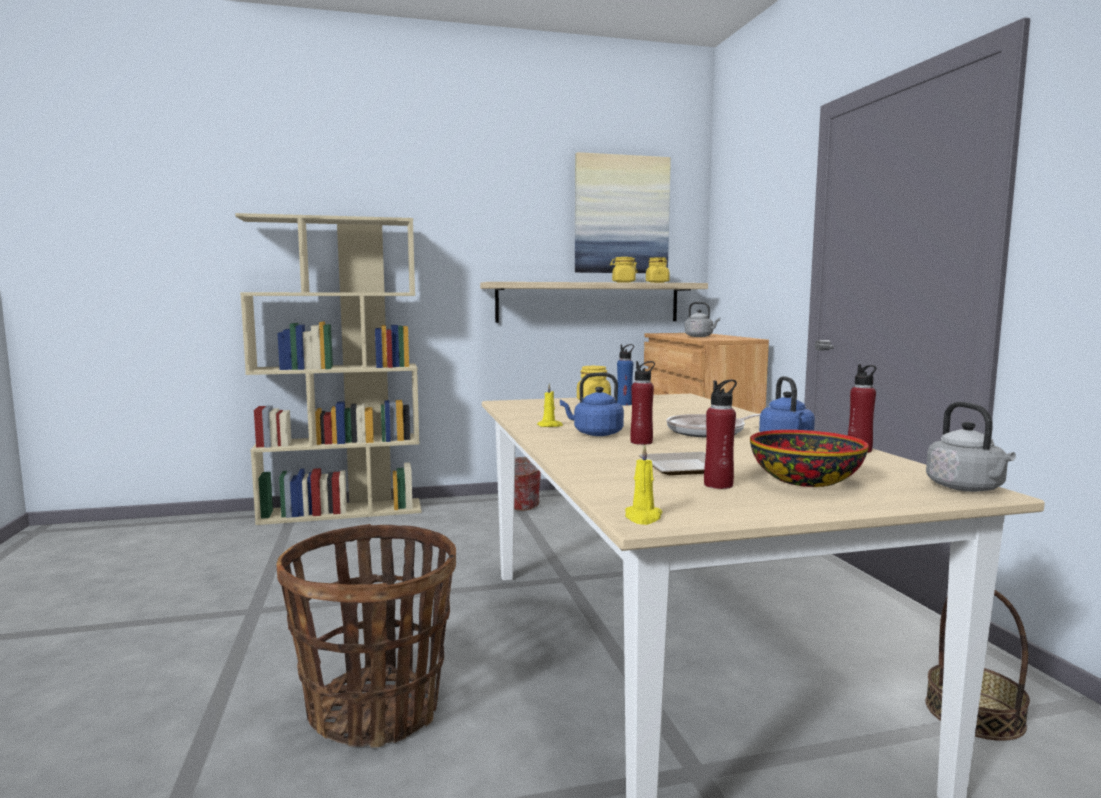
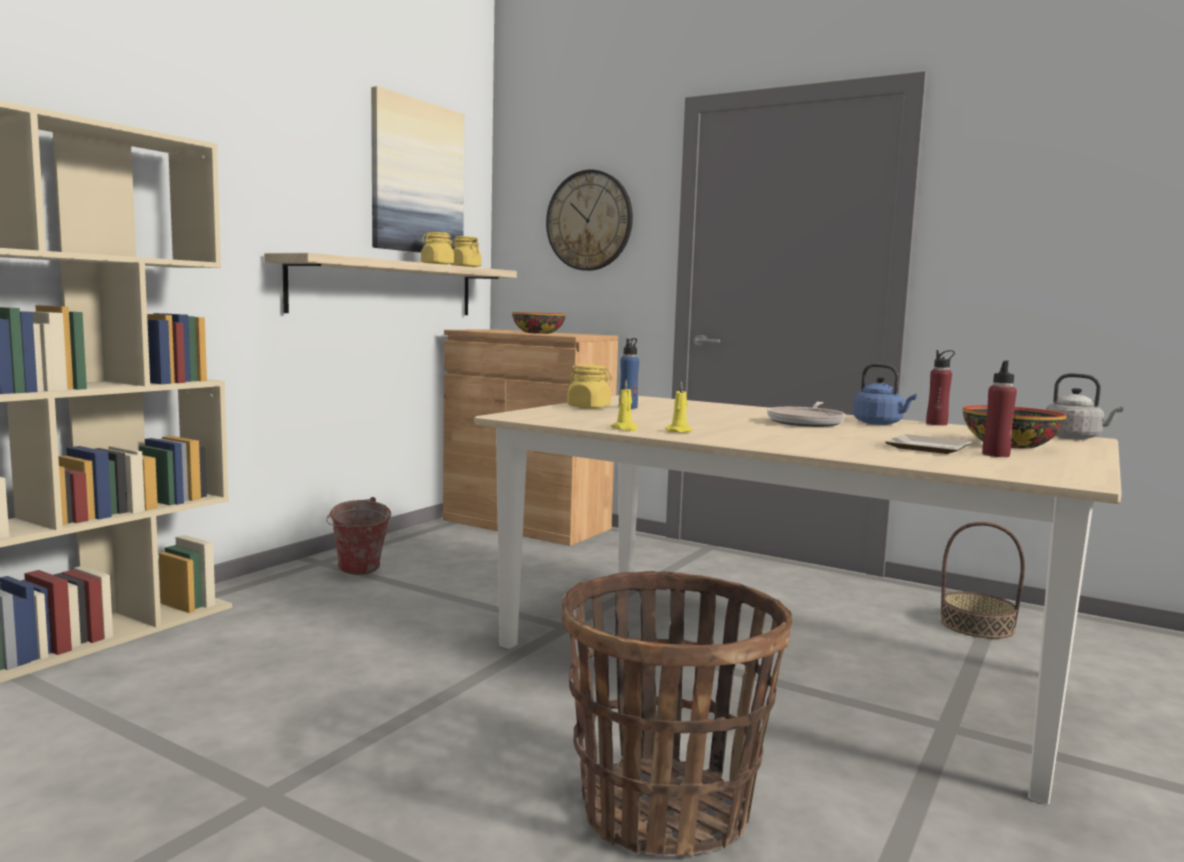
camera: 45 degrees left, 0 degrees up
(595, 433) = (747, 433): blue kettle -> none
(641, 442) = (811, 435): red bottle -> none
(643, 517) = (1072, 479): yellow candle -> yellow candle (625, 429)
(700, 336) = (538, 333): grey kettle -> bowl
(759, 234) = (589, 220): none -> wall clock

